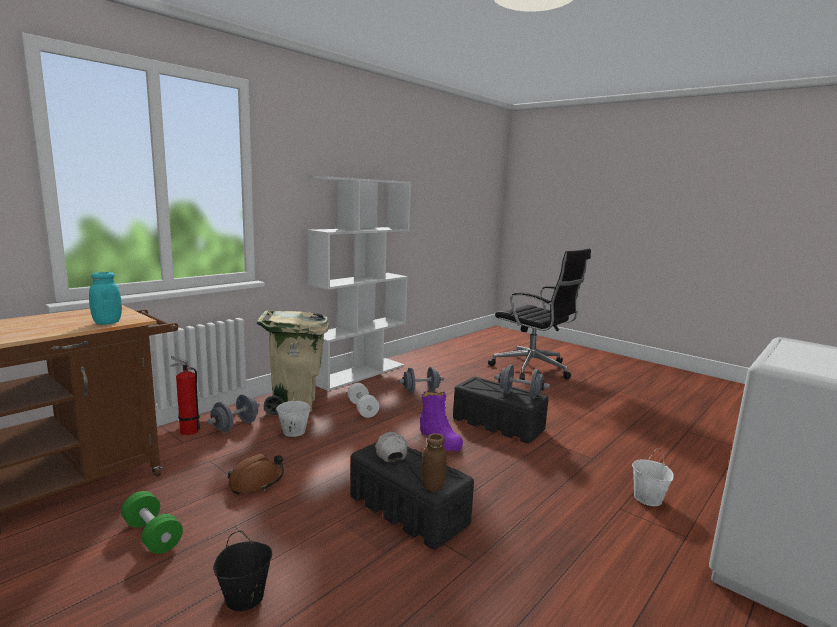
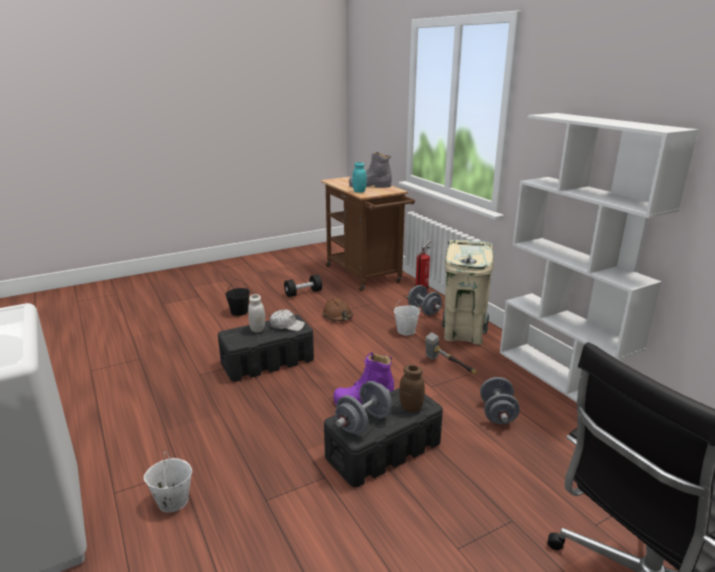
camera: 110 degrees right, 10 degrees up
(65, 319) = (370, 186): none -> grey boot
(152, 535) = (303, 293): green dumbbell -> black dumbbell
(362, 409) = (447, 366): white dumbbell -> hammer
(412, 470) = (257, 329): none -> white jar
(433, 486) = (233, 332): brown jar -> brown jar (411, 407)

